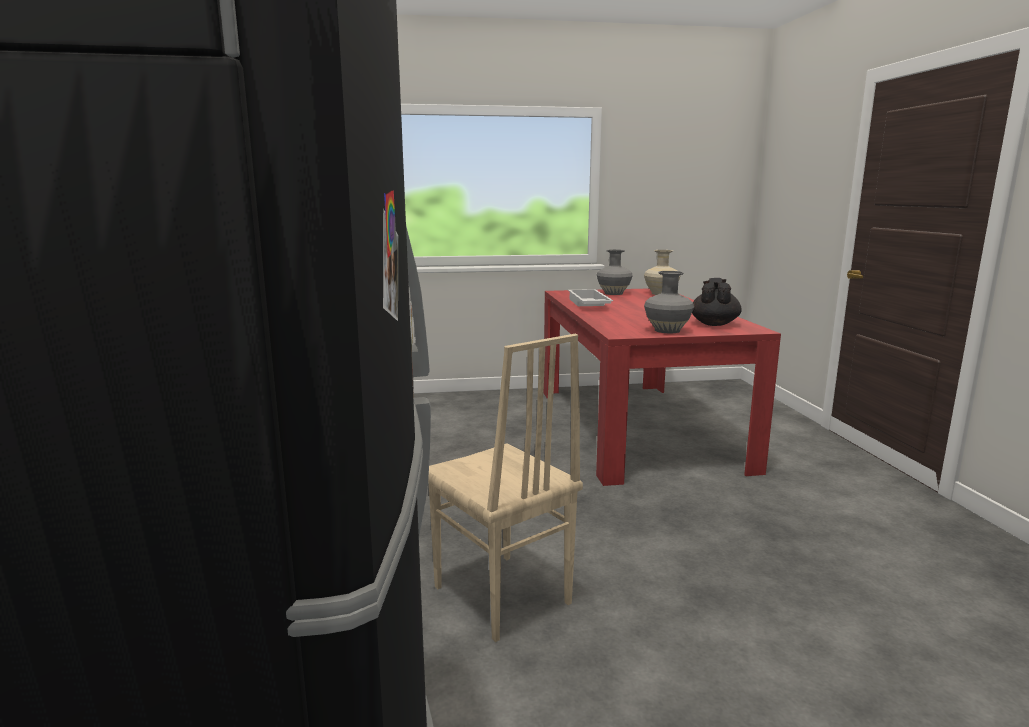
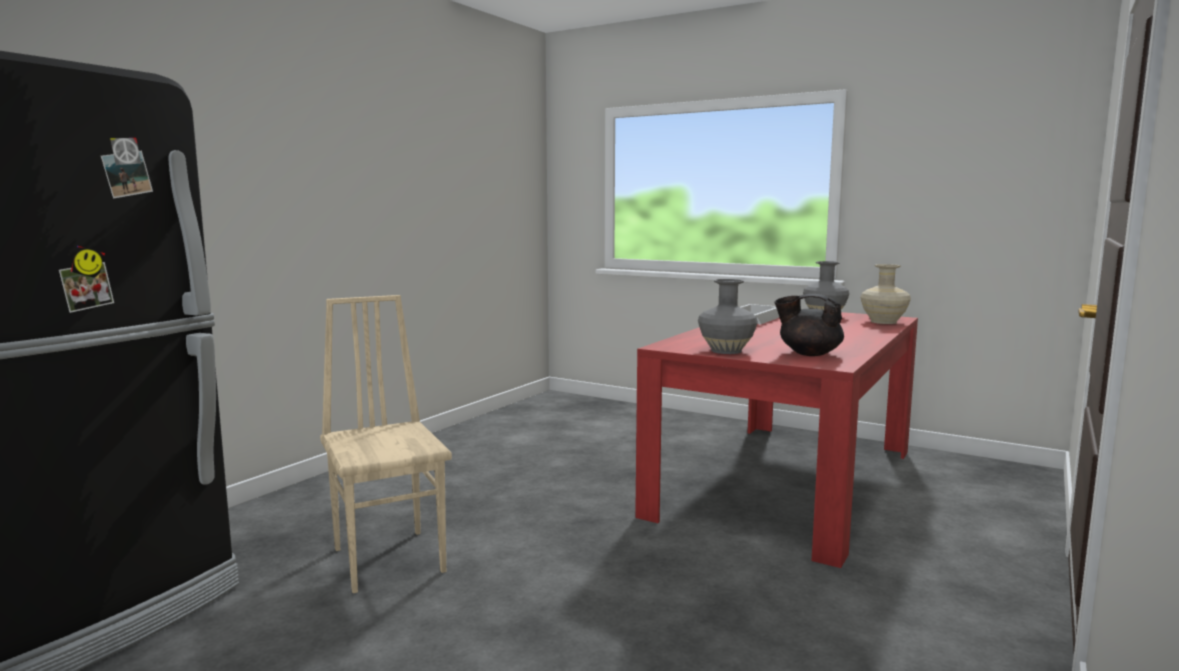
camera: 40 degrees right, 5 degrees down
(500, 596) = (390, 559): beige chair -> beige chair turned 150 degrees clockwise
(714, 324) = (808, 353): black teapot -> black teapot turned 120 degrees counterclockwise

